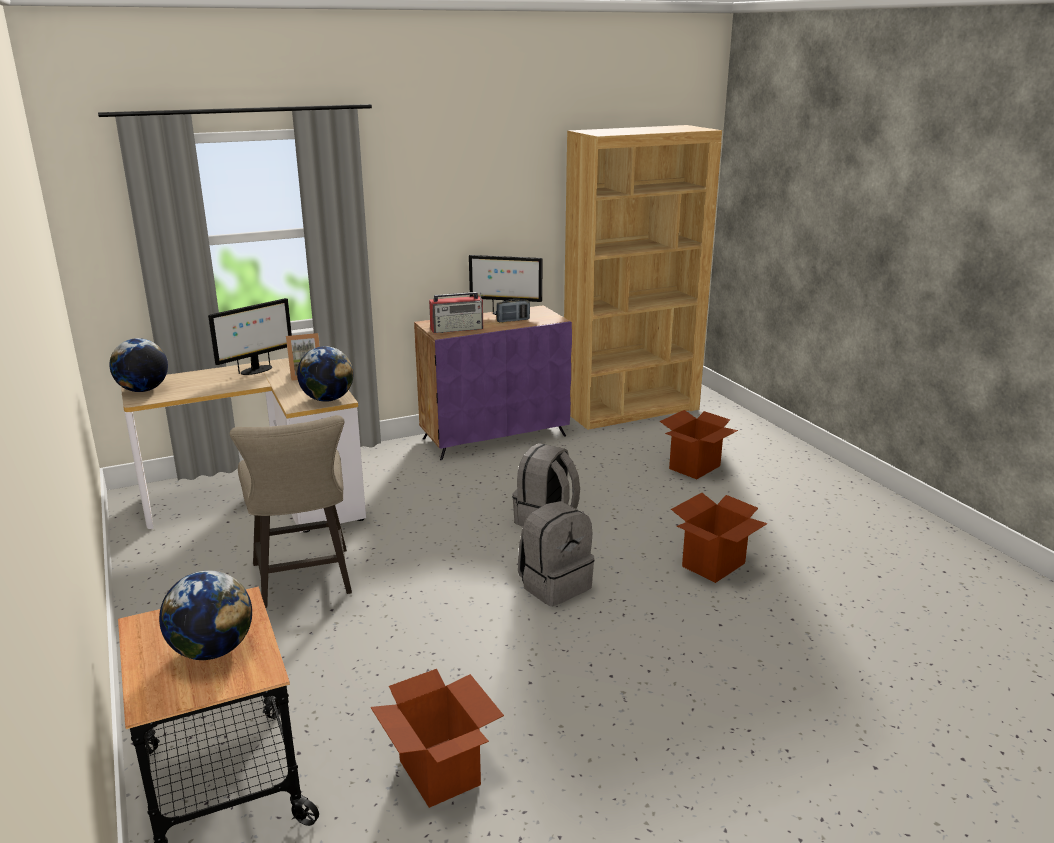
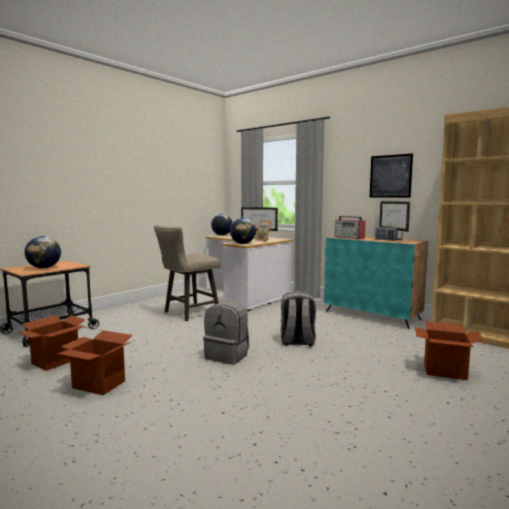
camera: 65 degrees right, 15 degrees down
(479, 213) = (390, 176): none -> picture
(495, 437) = (372, 315): purple cabinet -> turquoise cabinet
(713, 565) = (303, 399): cardboard box -> cardboard box (98, 384)

